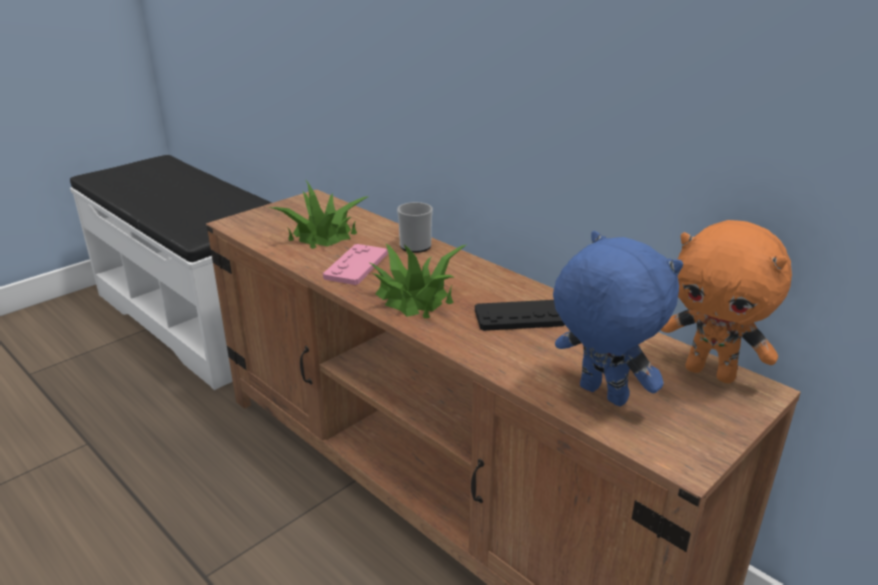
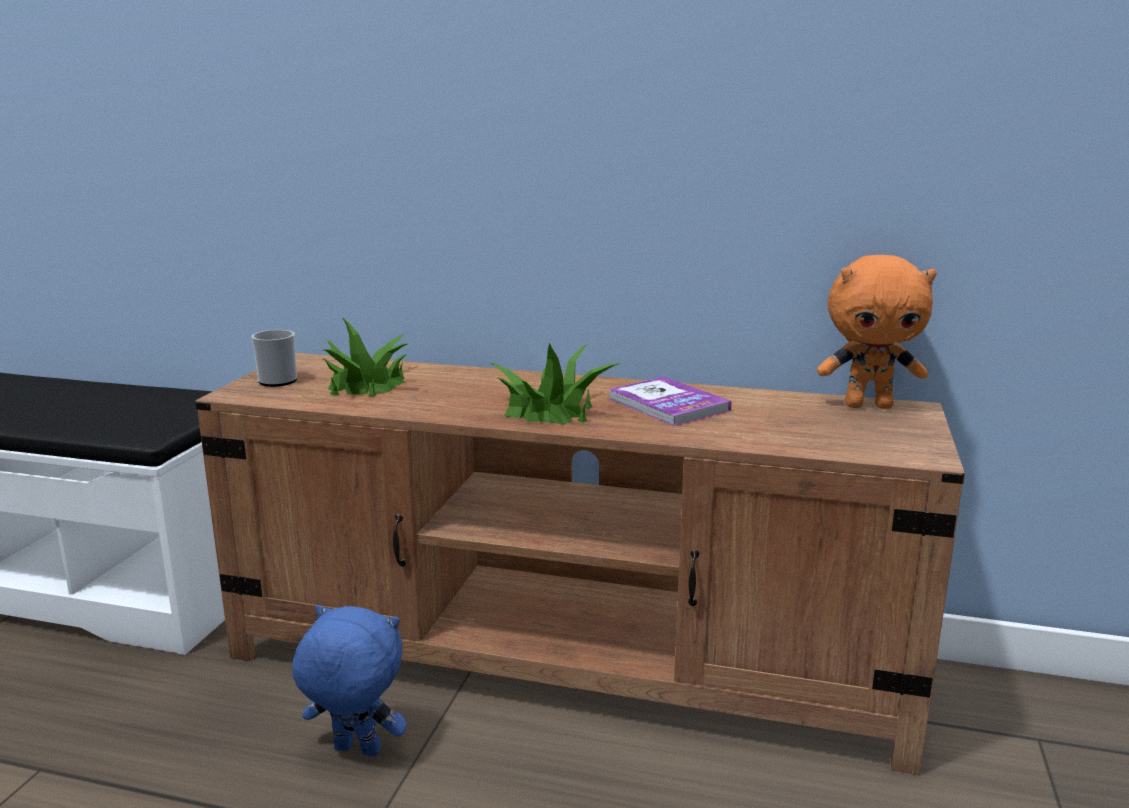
camera: 30 degrees left, 10 degrees down
(356, 266) = (447, 400): pink game controller -> none
(414, 244) = (482, 375): mug -> mug (275, 380)
(519, 317) = (668, 404): black game controller -> book
(600, 395) = (811, 436): blue plush toy -> blue plush toy (355, 751)

